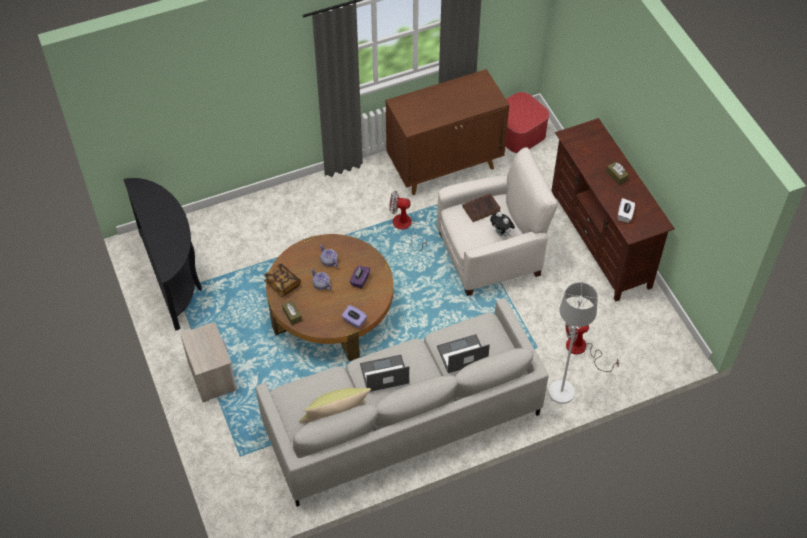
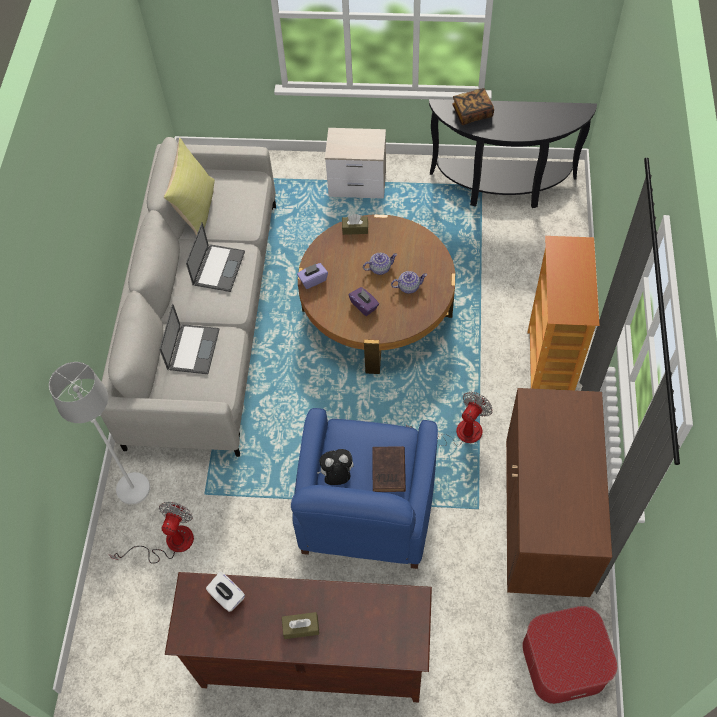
camera: 120 degrees right, 5 degrees up
(282, 284) = (401, 234): book -> book (472, 113)
(327, 197) = (549, 367): none -> bookcase
(491, 254) = (366, 511): white armchair -> blue armchair

